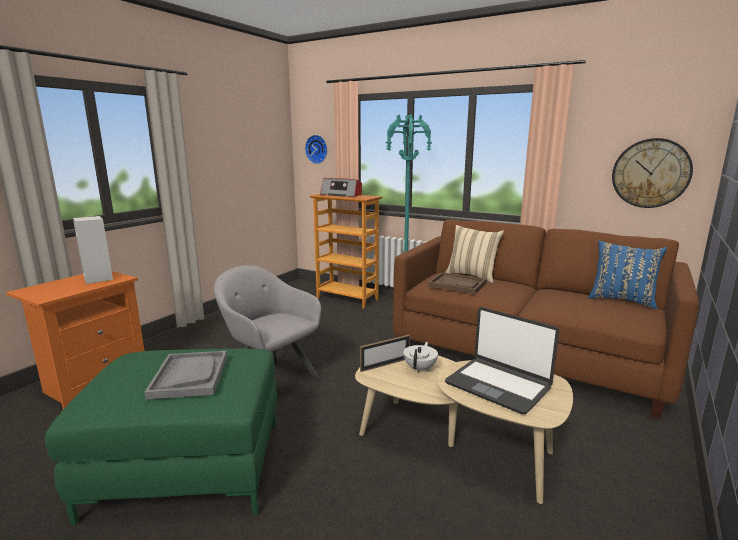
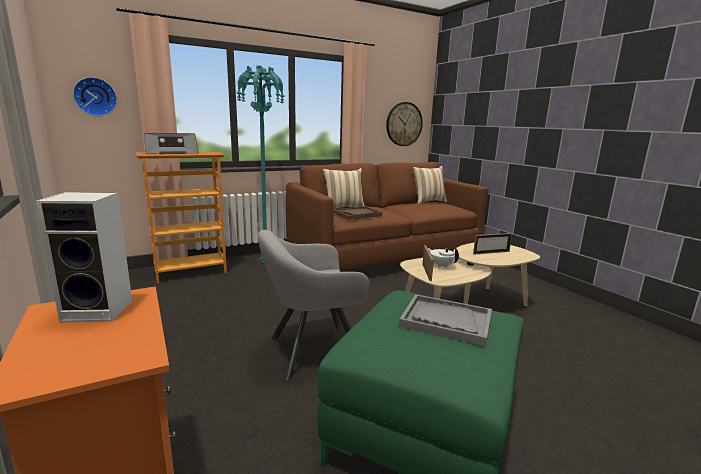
camera: 60 degrees left, 0 degrees up
(498, 385) = (491, 252): laptop -> picture frame
(621, 300) = (428, 202): blue pillow -> beige pillow

